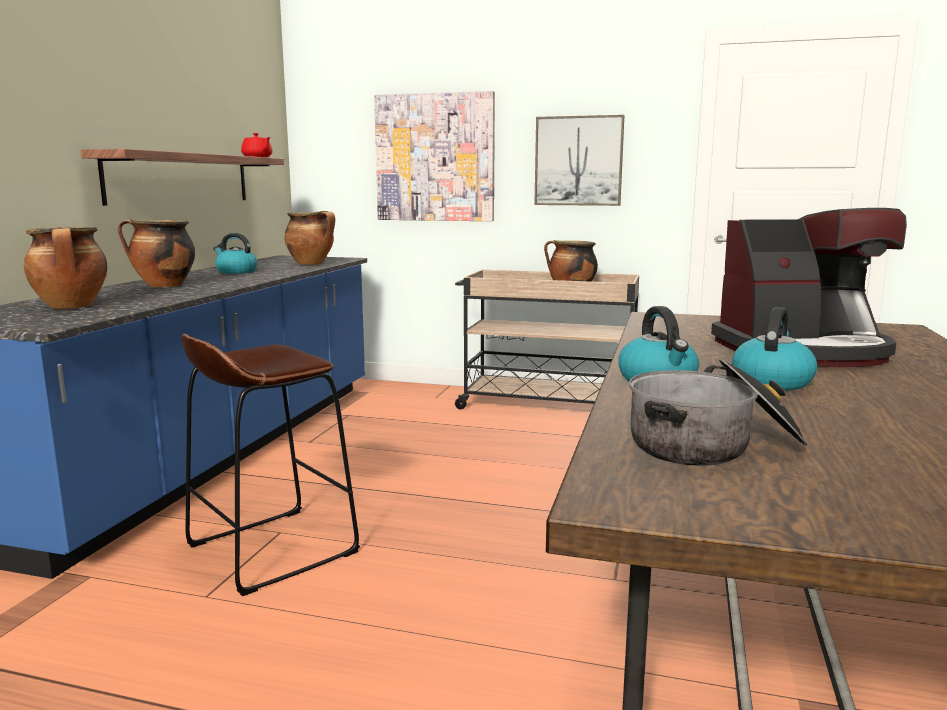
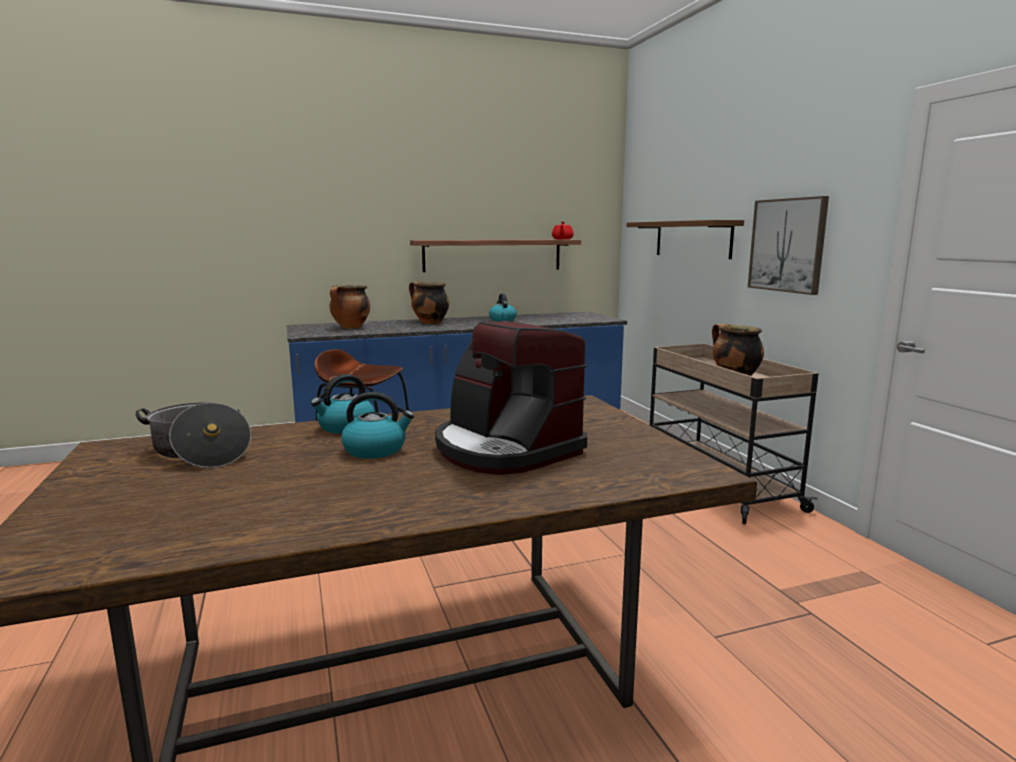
camera: 55 degrees right, 0 degrees up
(312, 264) = (567, 320): cooking pot -> none
(435, 158) = (692, 239): picture -> brown shelf

